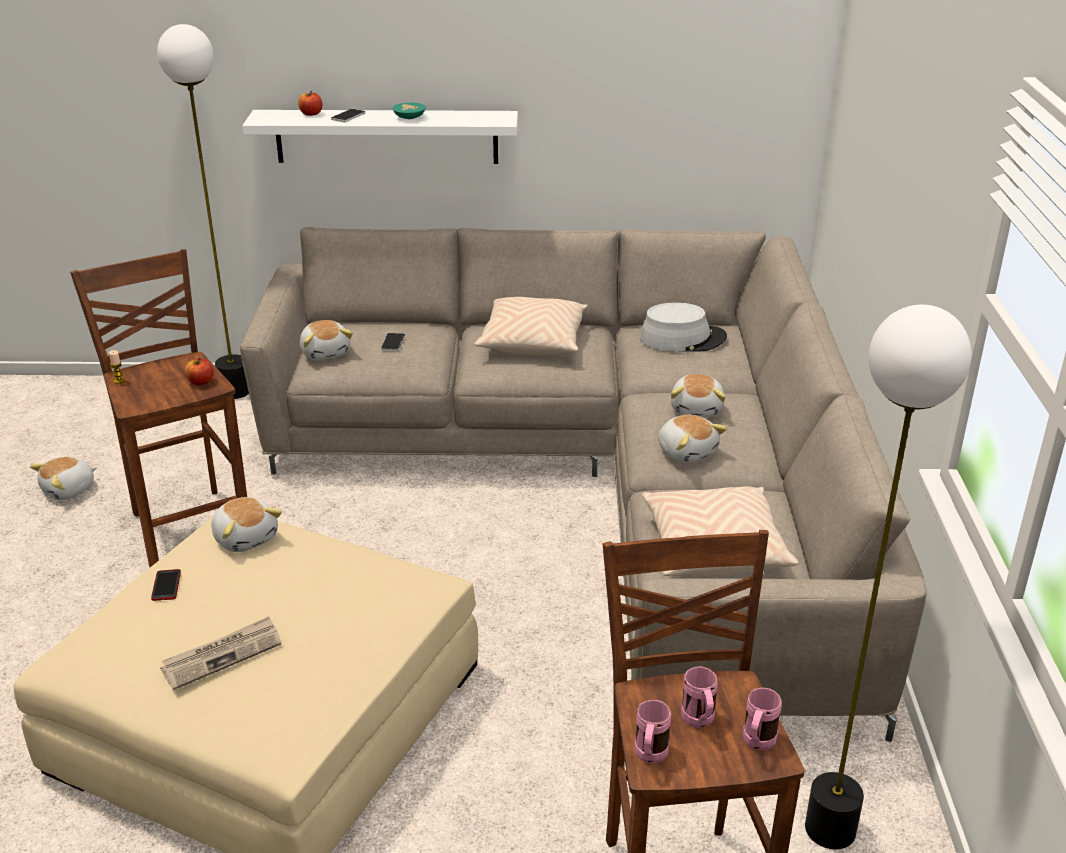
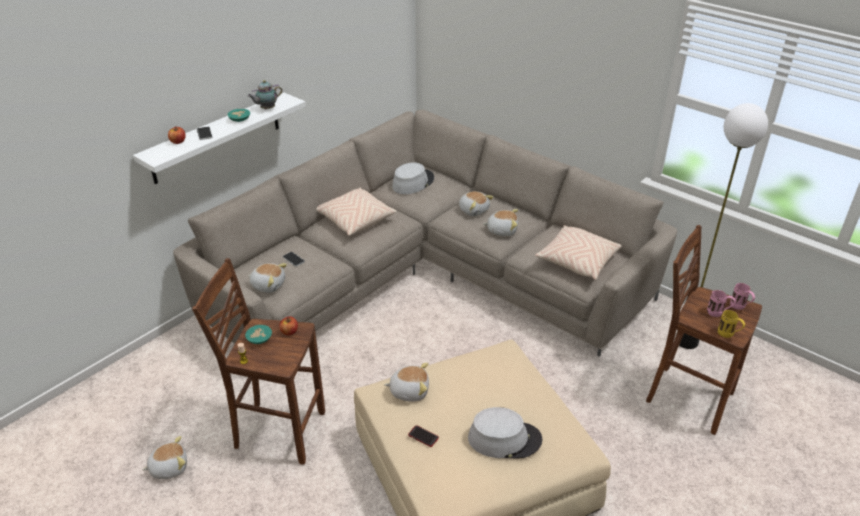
camera: 50 degrees left, 5 degrees up
(69, 490) = (169, 467): plush toy -> plush toy turned 105 degrees counterclockwise
(166, 371) = (258, 339): none -> turquoise bowl
(222, 655) = (504, 439): newspaper -> grey hat
(236, 391) = (162, 351): floor lamp -> none
(459, 118) = (266, 109): none -> teapot
(649, 757) = (728, 335): pink mug -> yellow mug

